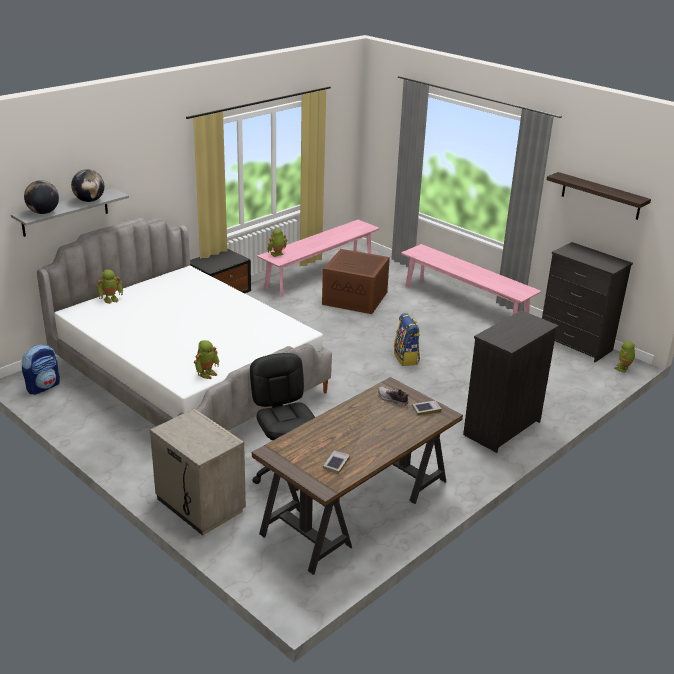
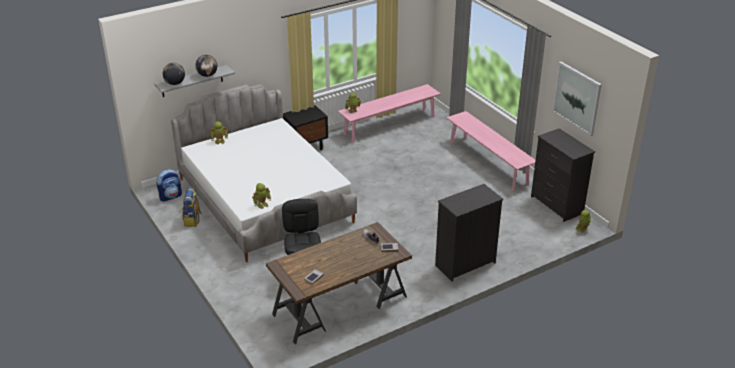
camera: 15 degrees right, 5 degrees up
(199, 505) = (242, 290): beige nightstand -> none
(356, 298) = (407, 149): brown storage box -> none
(406, 358) = (422, 202): backpack -> backpack (192, 220)
(600, 196) = (576, 98): shelf -> picture

